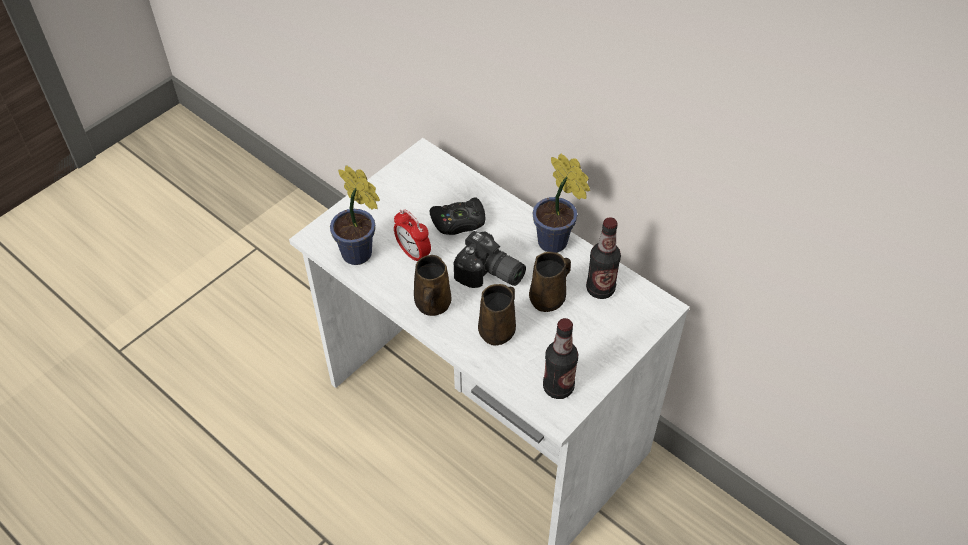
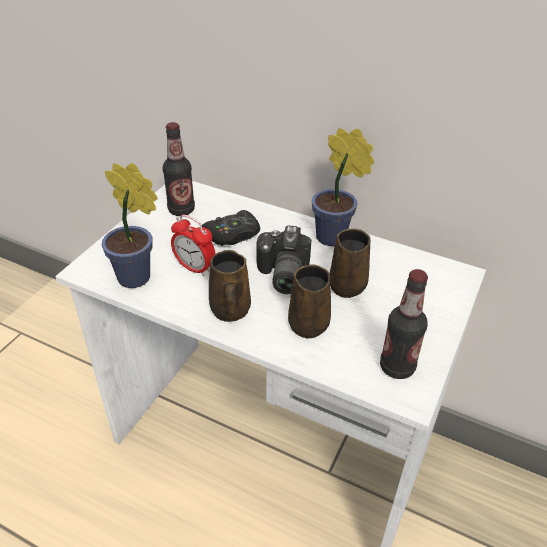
camera: 15 degrees left, 10 degrees down
(490, 275) = (281, 274): camera -> camera turned 75 degrees clockwise
(600, 289) = (395, 268): bottle -> bottle (181, 210)

